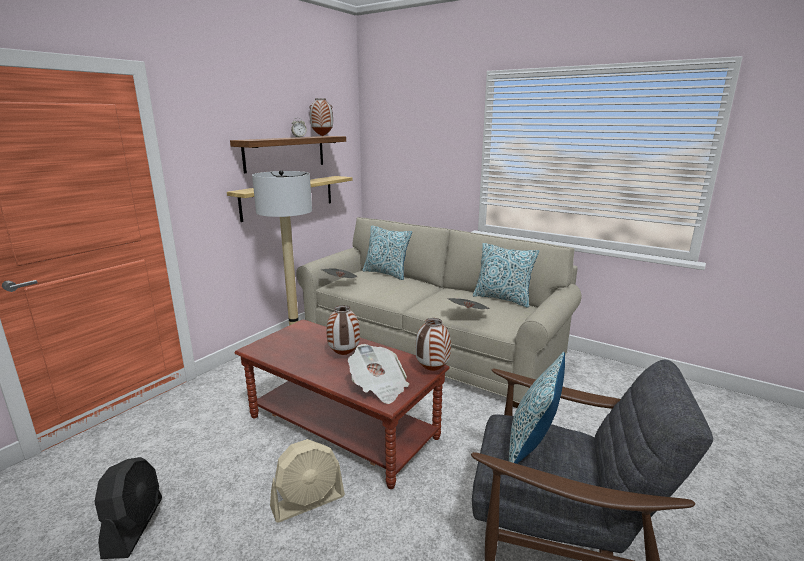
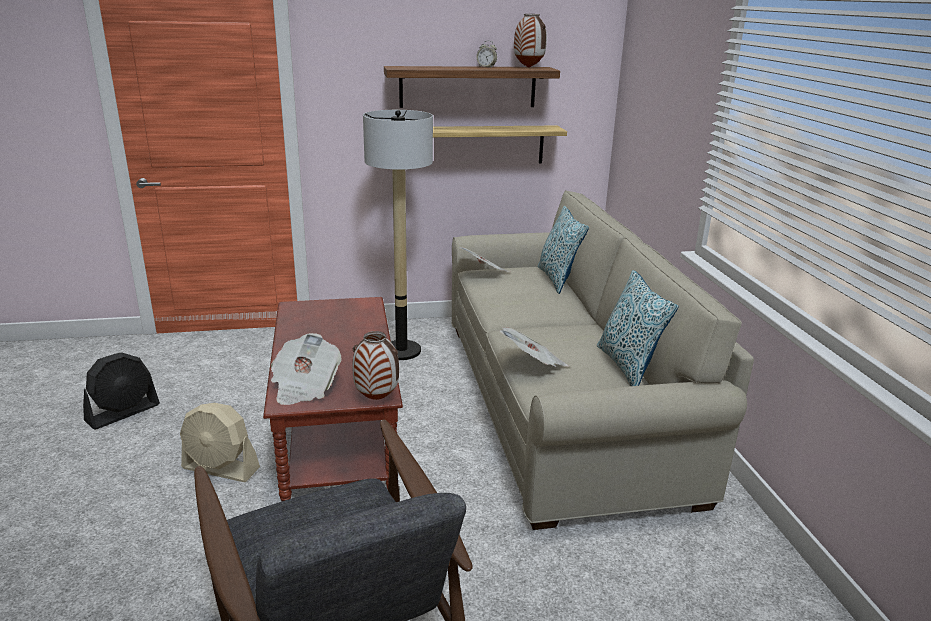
camera: 45 degrees right, 5 degrees up
(343, 354) = (341, 345): vase -> none
(531, 446) = (325, 520): pillow -> none

